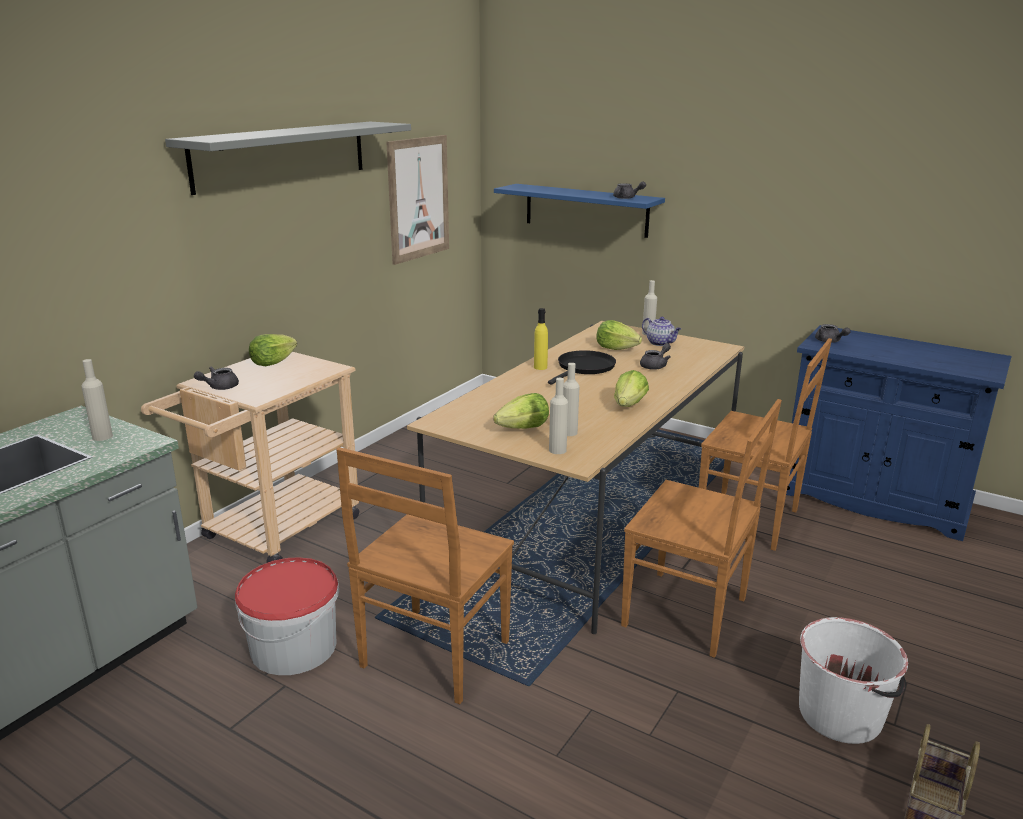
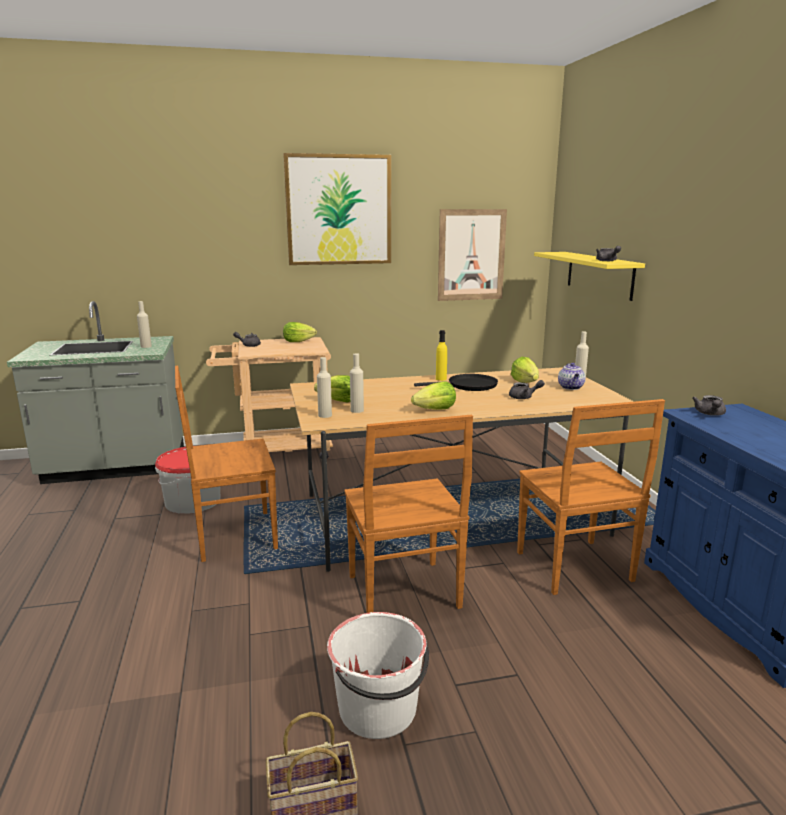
camera: 45 degrees right, 5 degrees down
(282, 155) = (339, 210): grey shelf -> picture
(586, 210) = (599, 274): blue shelf -> yellow shelf

